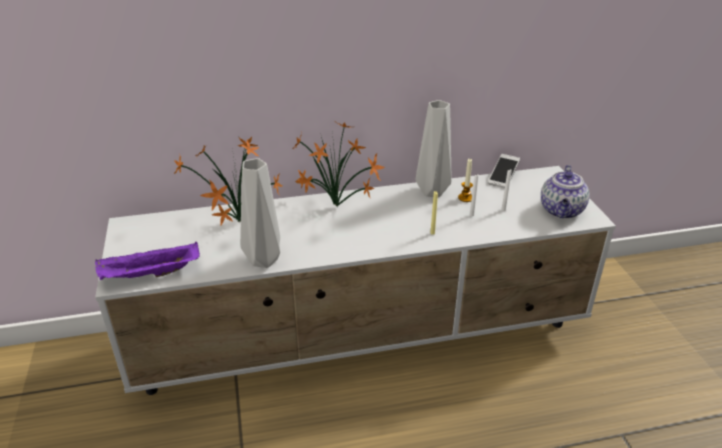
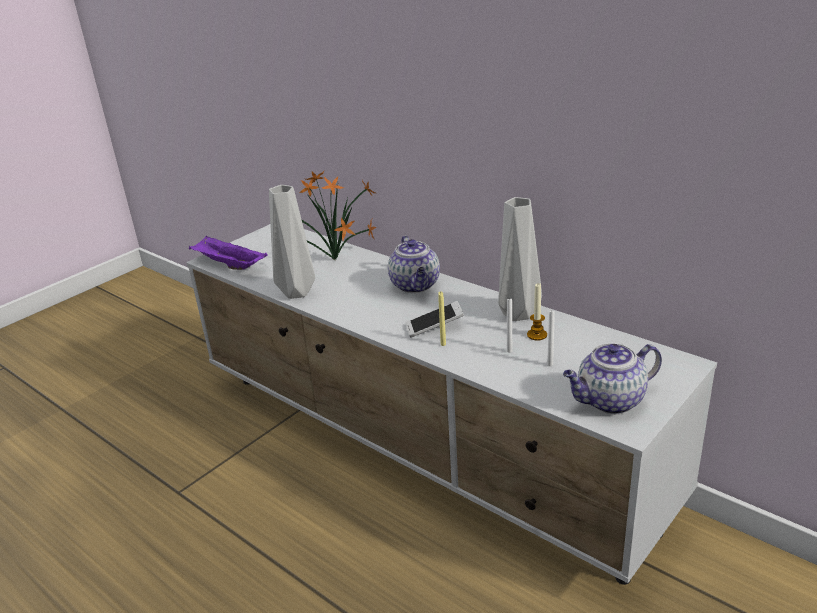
camera: 55 degrees right, 5 degrees down
(338, 208) = (416, 286): potted plant -> teapot
(503, 176) = (620, 338): phone -> phone (434, 327)

